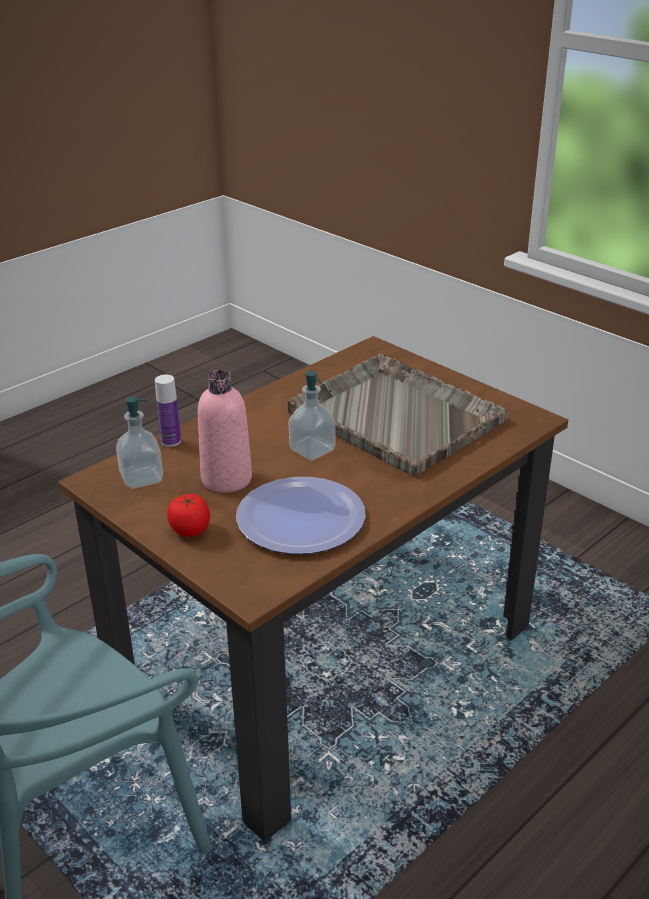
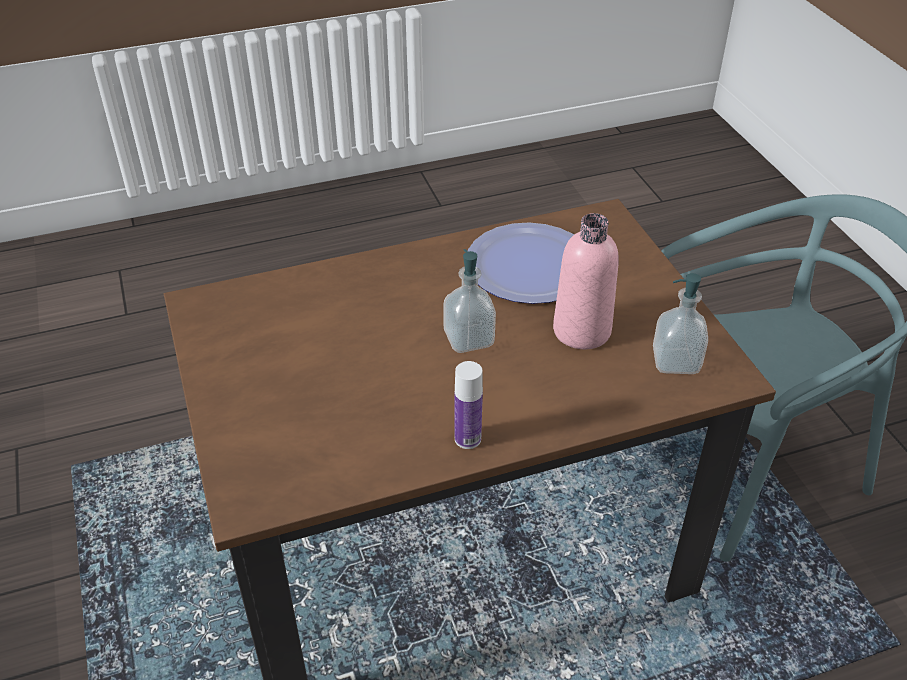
camera: 155 degrees left, 10 degrees up
(171, 441) = (627, 407): bottle -> bottle (467, 439)
(190, 529) = (640, 285): tomato -> none
(394, 415) = (337, 359): grey tray -> none

